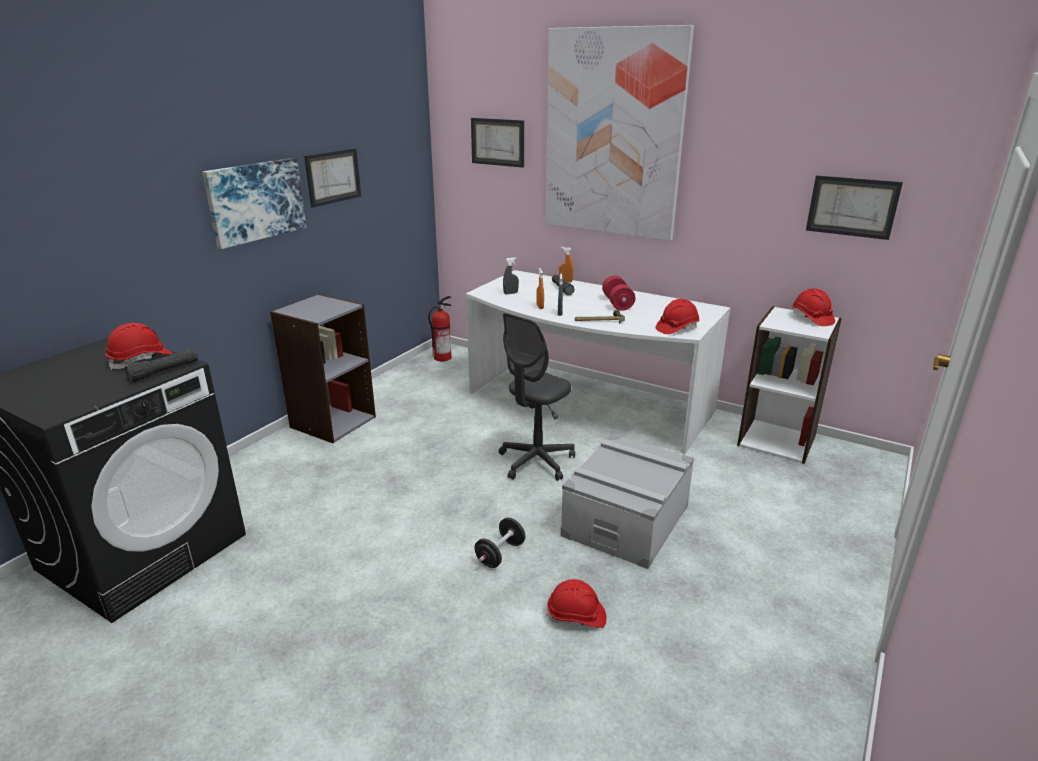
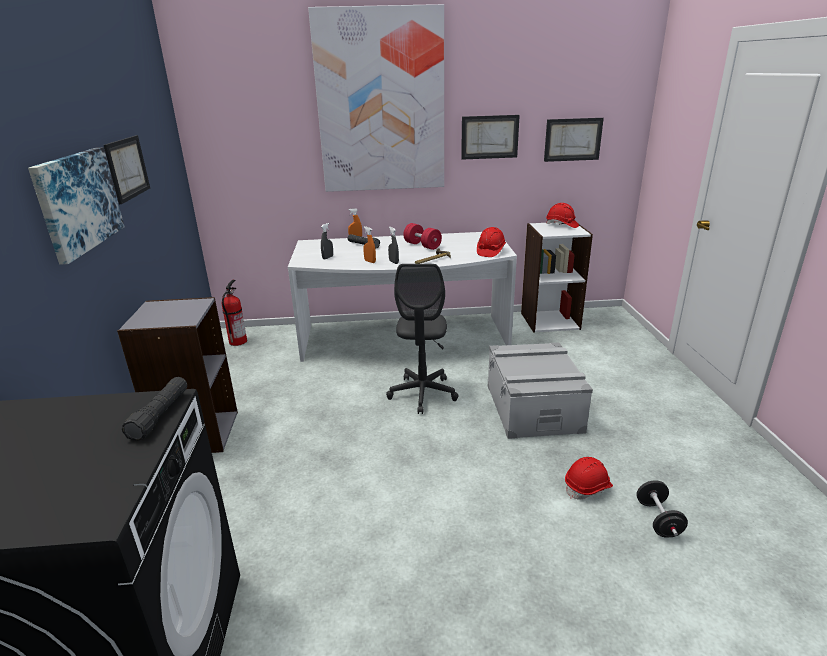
camera: 35 degrees left, 0 degrees up
(141, 360) = (98, 415): red hard hat -> none
(497, 142) = (261, 120): picture -> picture (489, 137)
(500, 554) = (485, 472): black dumbbell -> black dumbbell (658, 520)

